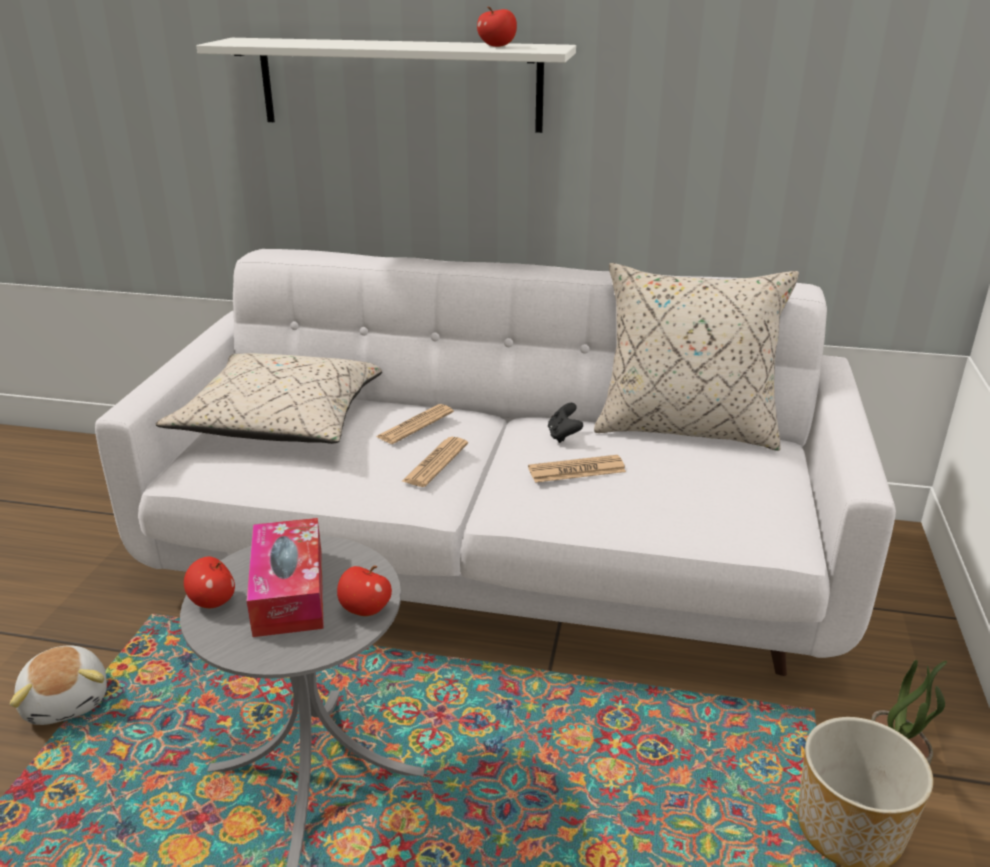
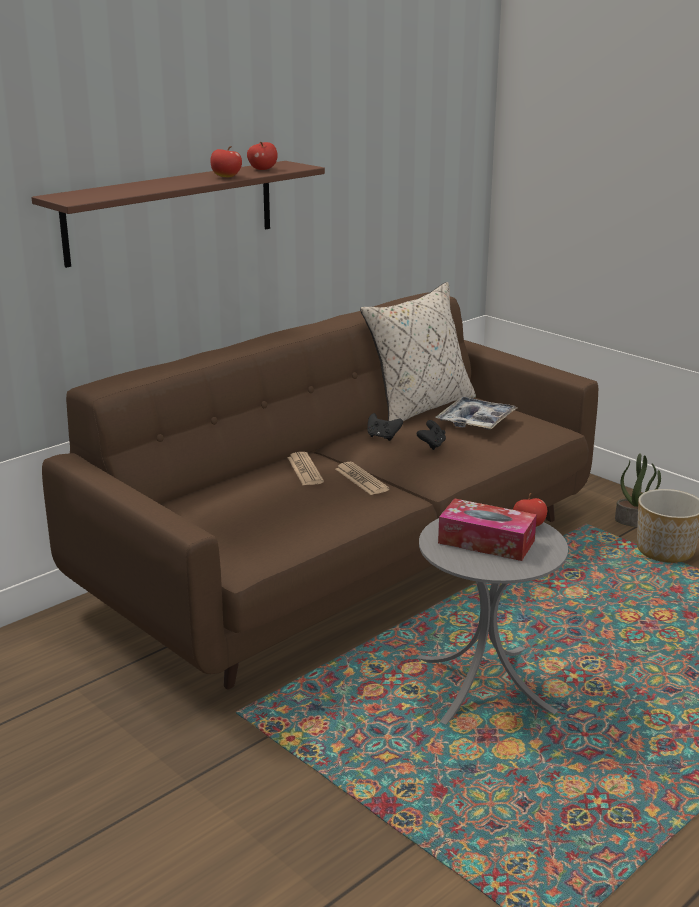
camera: 55 degrees left, 5 degrees down
(68, 700) = (300, 773): plush toy -> none
(213, 601) = (471, 565): apple -> apple (226, 177)
(282, 421) = (221, 511): beige pillow -> none
(399, 84) = (171, 212): white shelf -> brown shelf
(496, 559) = (349, 559): white sofa -> brown sofa
(576, 470) = (432, 445): newspaper -> black game controller
(692, 474) = (476, 421): none -> tray

